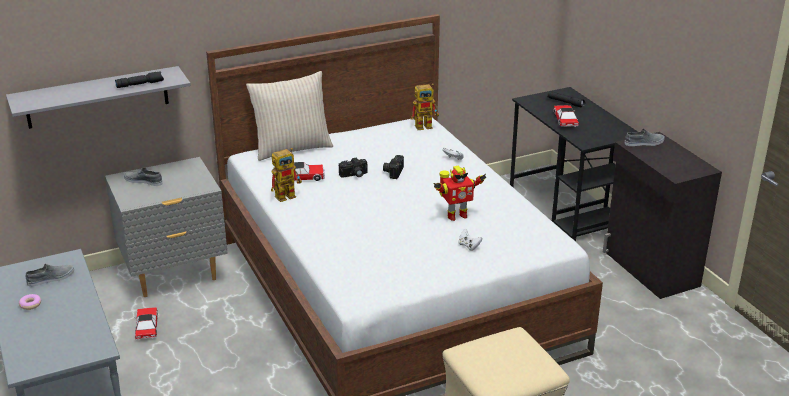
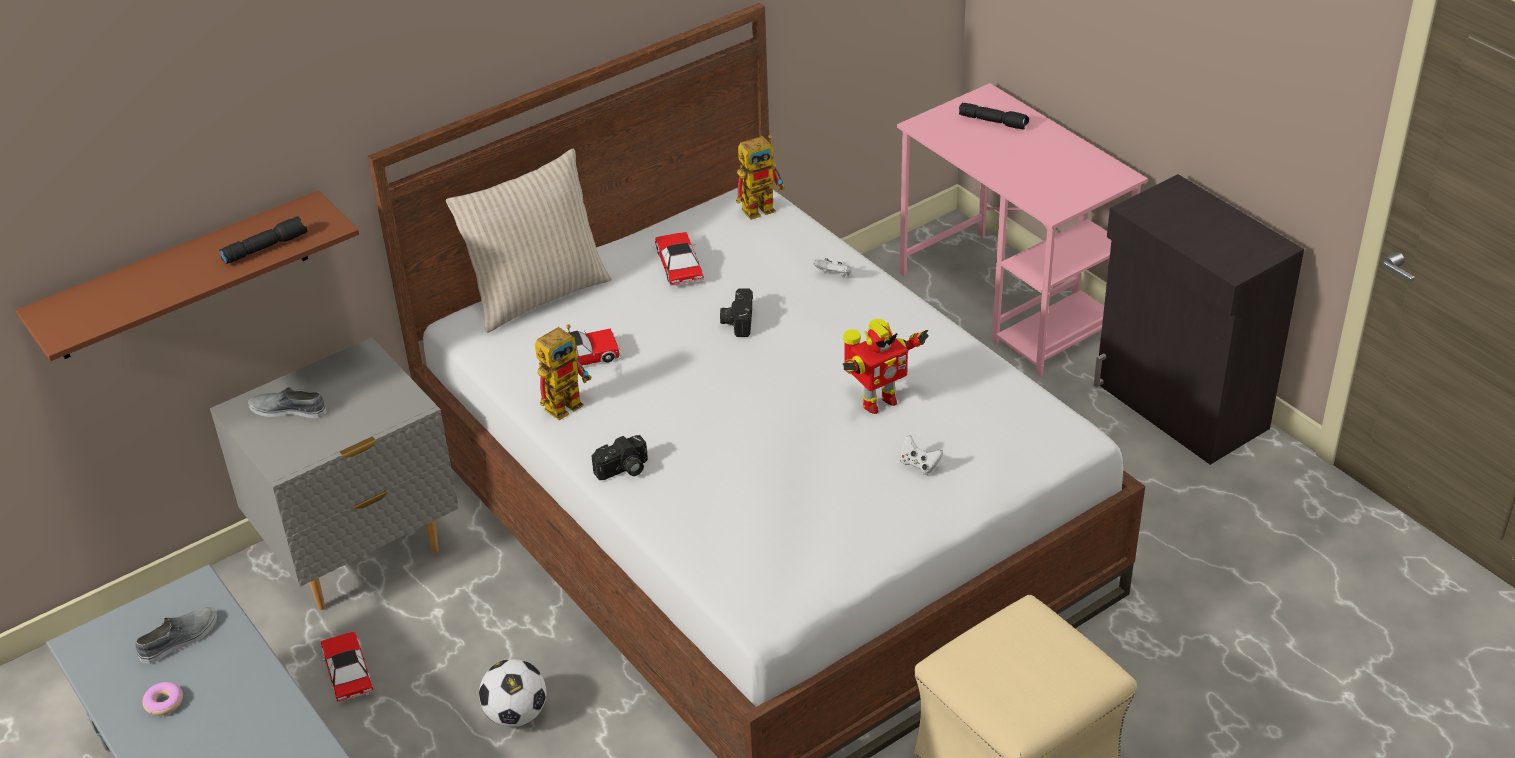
camera: 10 degrees left, 10 degrees up
(97, 97) = (180, 277): grey shelf -> brown shelf
(228, 360) = (516, 714): none -> football
(354, 175) = (670, 339): camera -> camera (623, 470)
(565, 120) = (1004, 162): toy car -> toy car (679, 266)
(567, 209) = (1010, 302): black desk -> pink desk
(644, 143) = (1160, 203): grey shoe -> none

